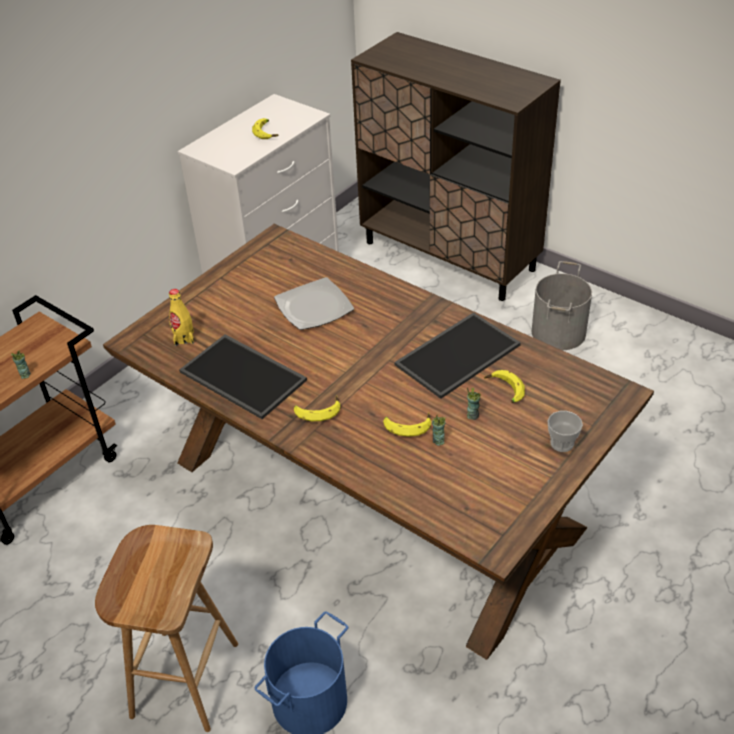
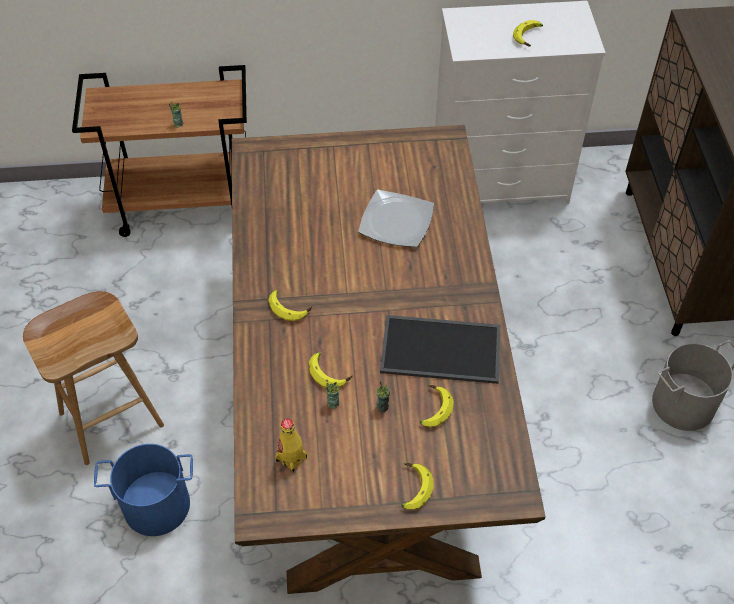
camera: 45 degrees right, 10 degrees up
(184, 338) = (282, 175): yellow bottle -> yellow bottle (291, 459)
(245, 375) = (281, 238): tray -> none
(562, 443) = (412, 488): cup -> banana

